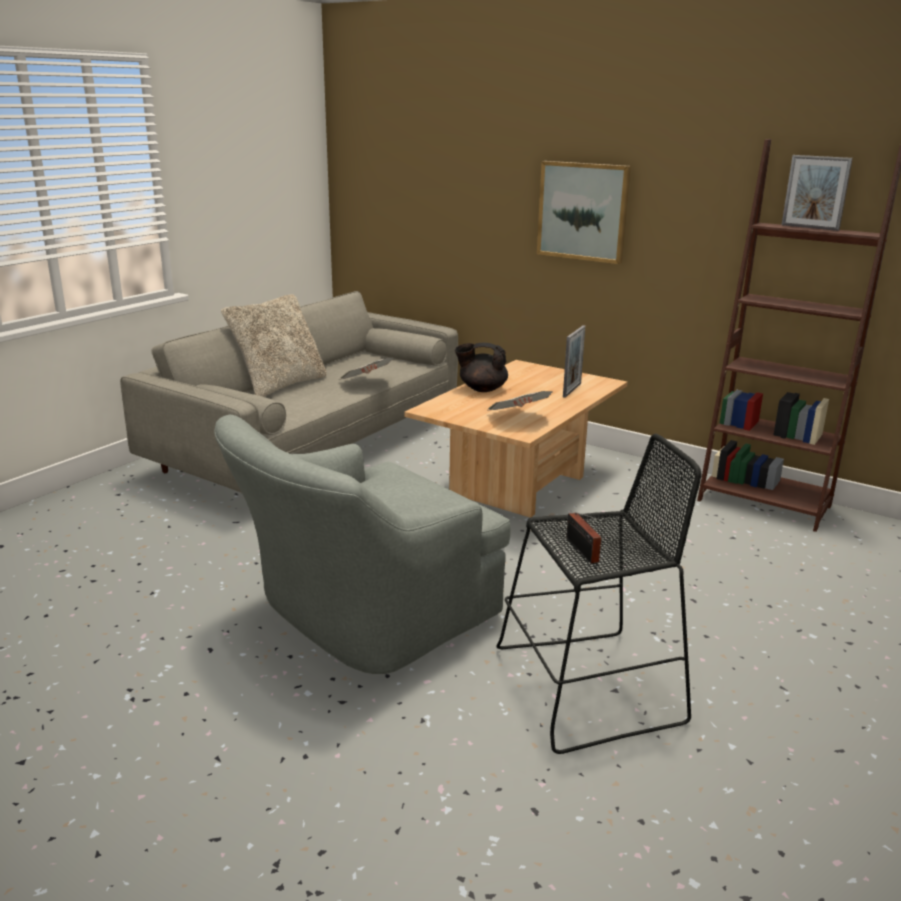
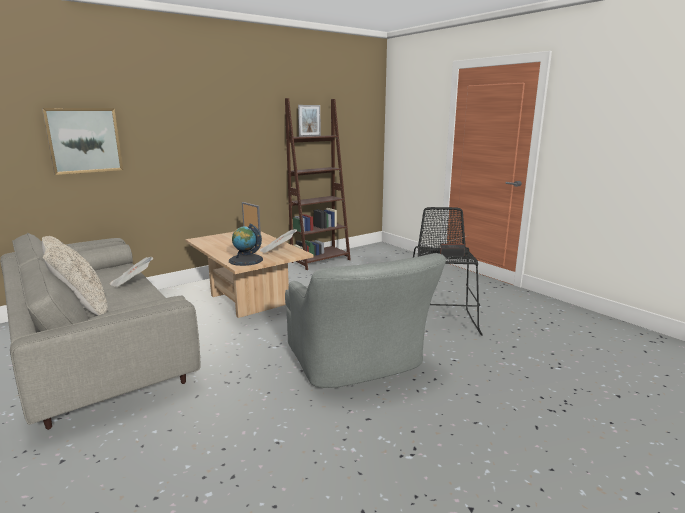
camera: 70 degrees left, 5 degrees down
(454, 408) = (245, 260): none -> globe
(482, 389) = (224, 251): black teapot -> none
(583, 211) = (196, 143): picture -> picture (84, 140)

